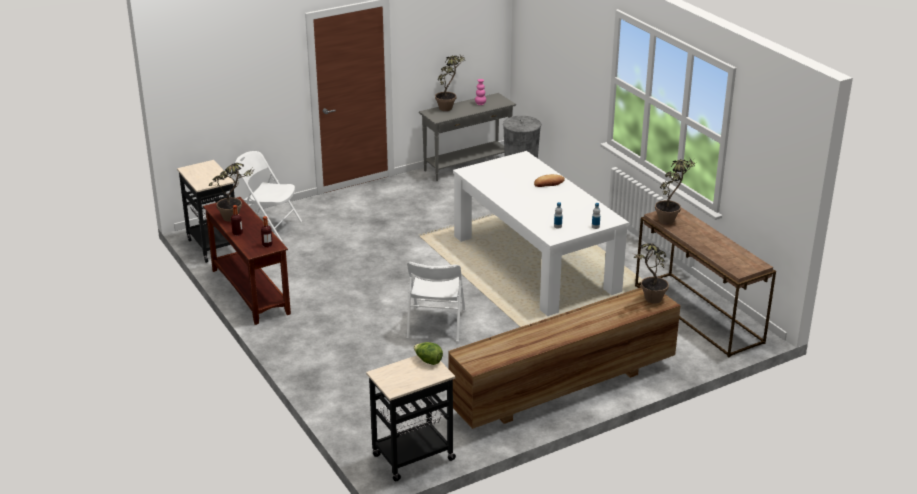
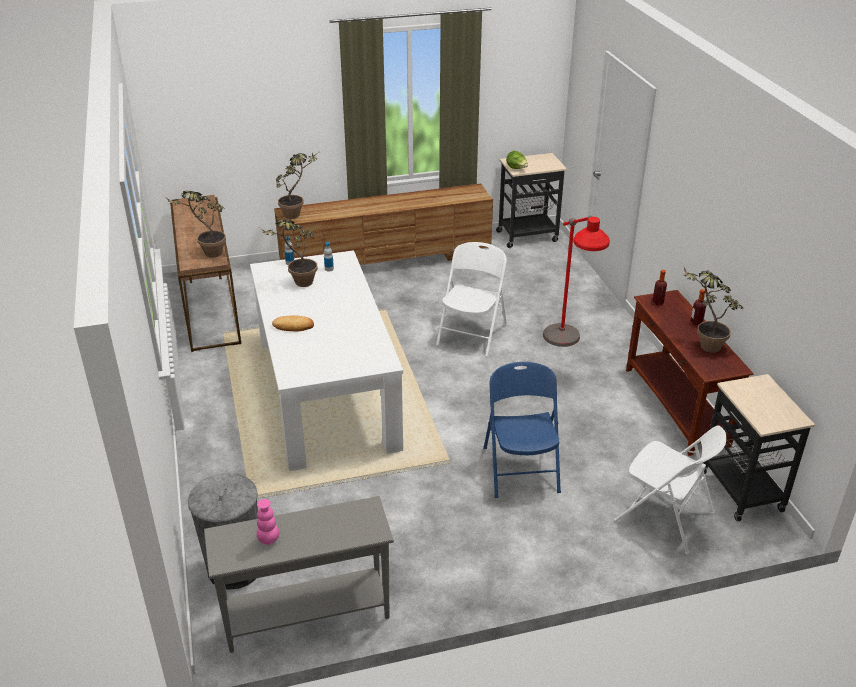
camera: 165 degrees left, 5 degrees up
(345, 323) = (567, 351): none -> red floor lamp
(367, 238) = (521, 470): none -> blue chair
(449, 107) = (331, 540): potted plant -> potted plant (297, 284)

